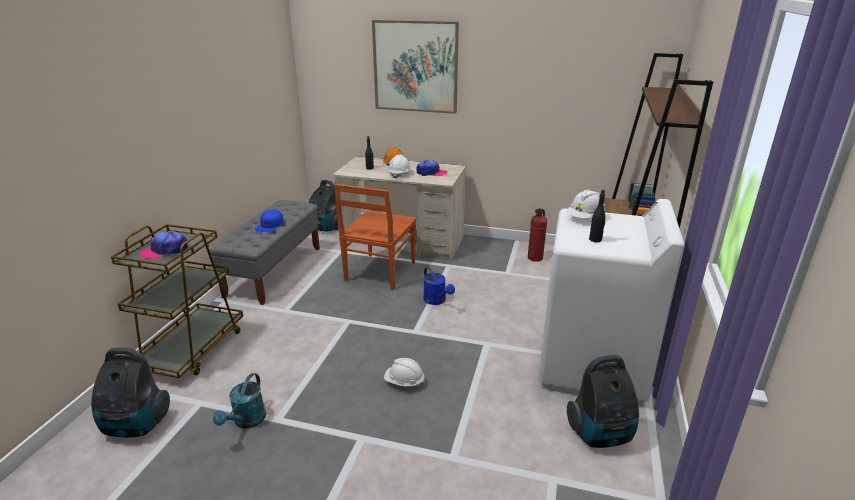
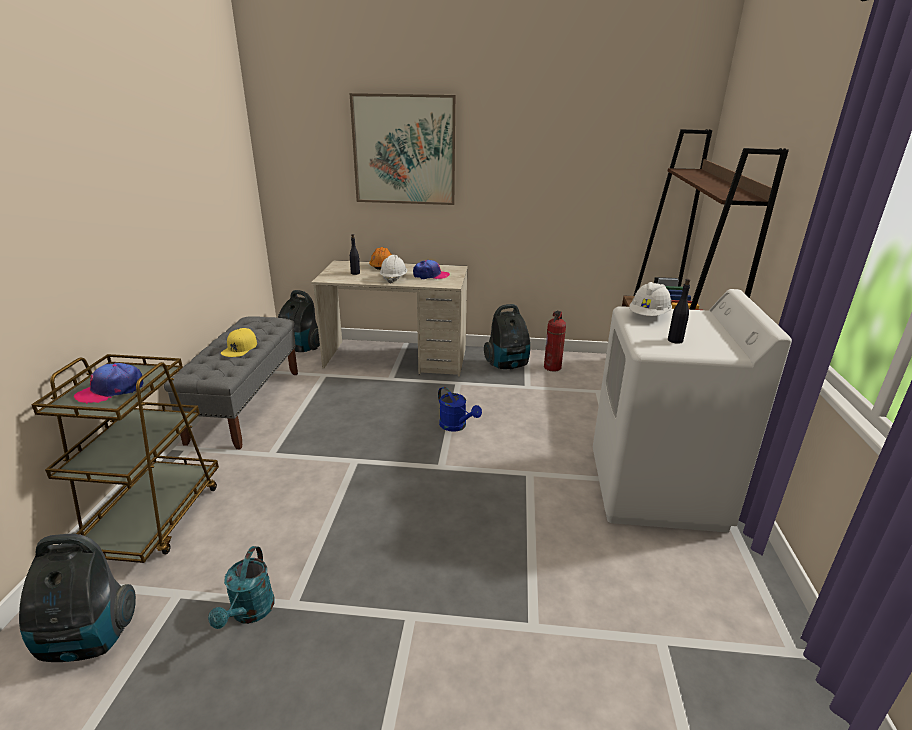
camera: 10 degrees left, 0 degrees up
(270, 225) = (240, 348): blue cap -> yellow cap
(379, 272) = (378, 397): brown chair -> none
(404, 382) = (445, 533): white hard hat -> none
(601, 434) = (695, 573): vacuum cleaner -> vacuum cleaner (507, 365)

